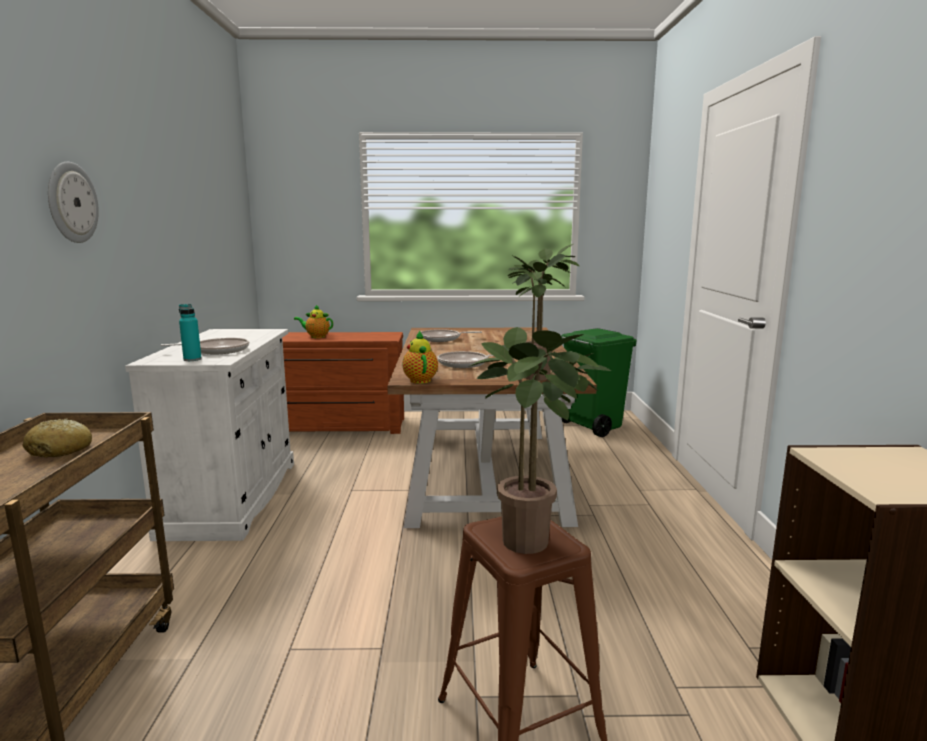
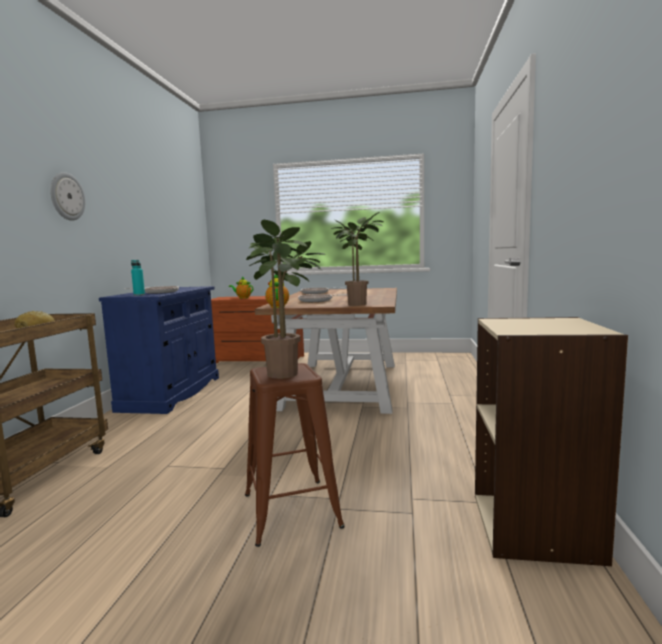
camera: 10 degrees right, 5 degrees down
(232, 497) = (172, 393): white cabinet -> blue cabinet
(592, 426) = (435, 361): green trash can -> none

